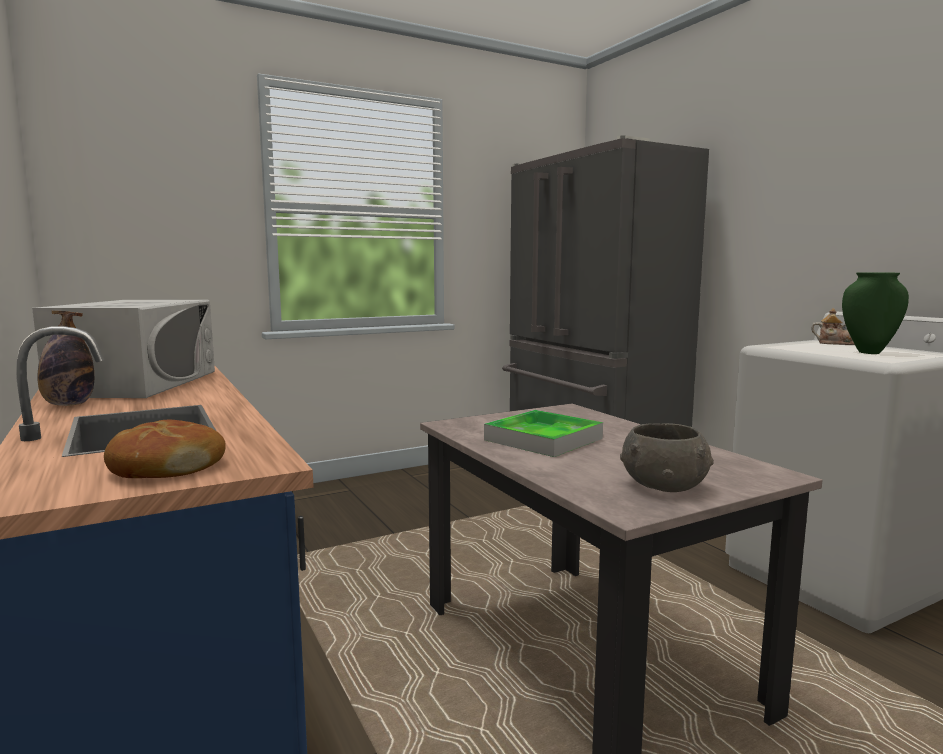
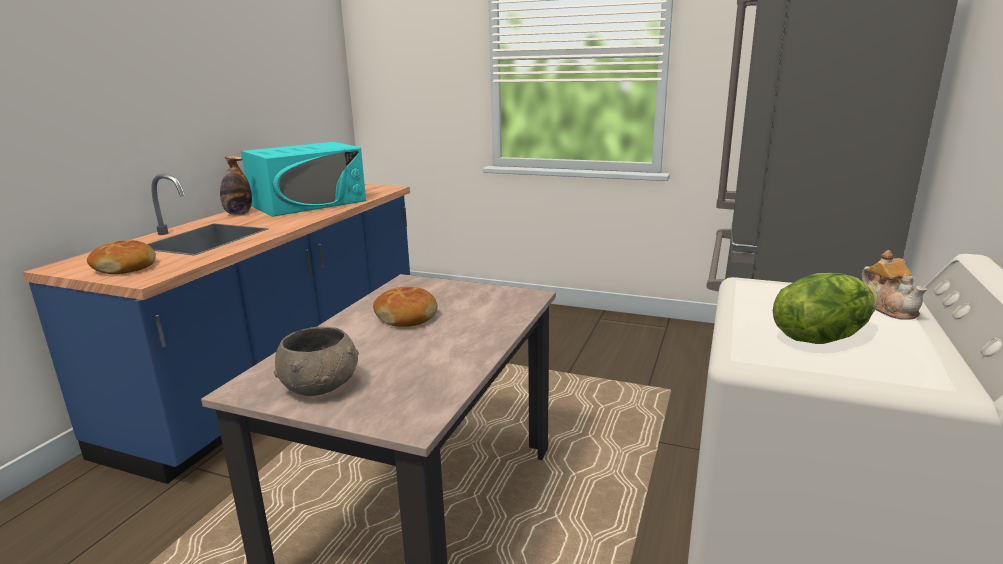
camera: 50 degrees right, 10 degrees up
(138, 383) = (309, 203): white microwave -> turquoise microwave
(543, 439) = (406, 316): tray -> bread
(869, 352) = (820, 337): green vase -> lettuce

